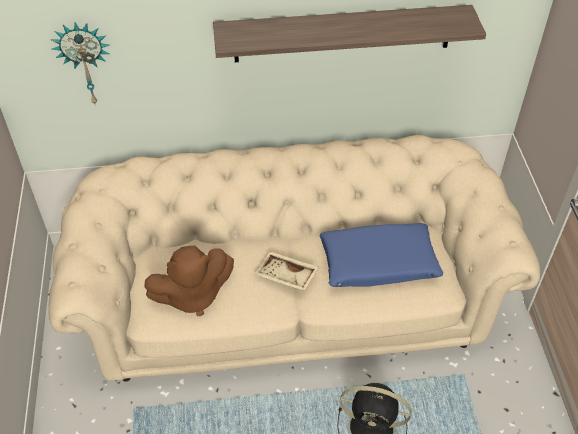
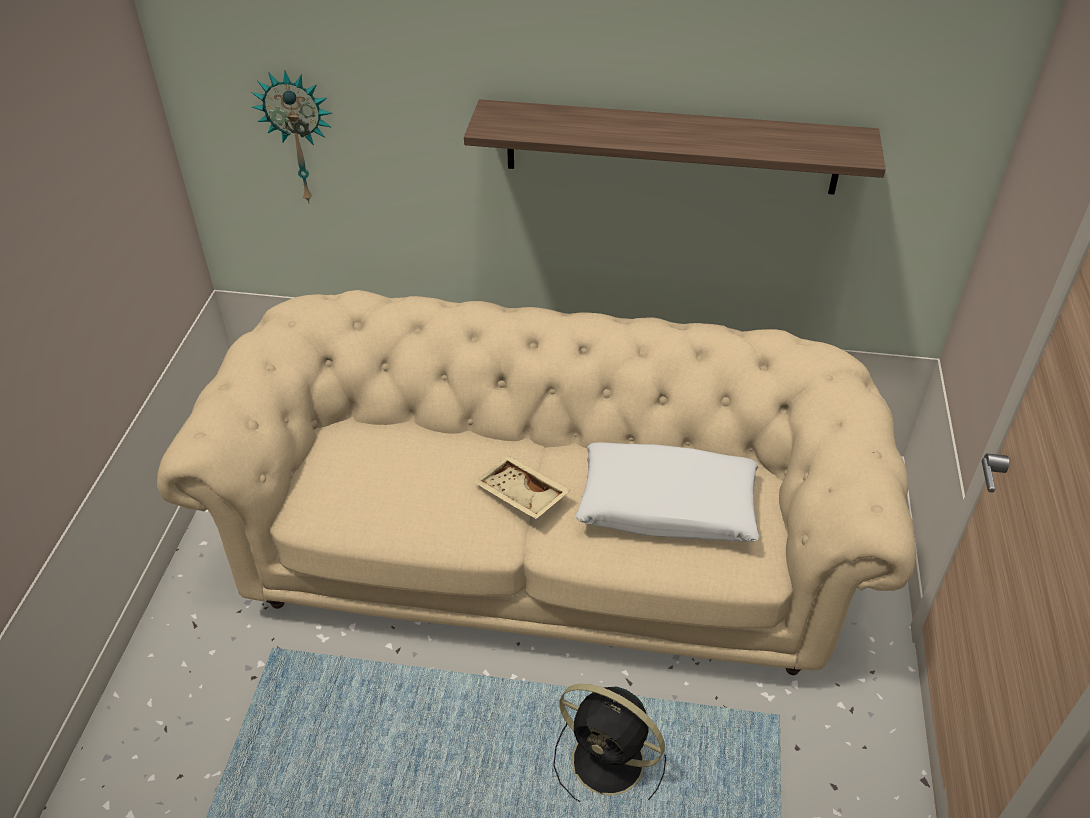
camera: 15 degrees right, 5 degrees down
(192, 295) = (377, 495): brown plush toy -> none
(378, 263) = (667, 505): blue pillow -> white pillow

